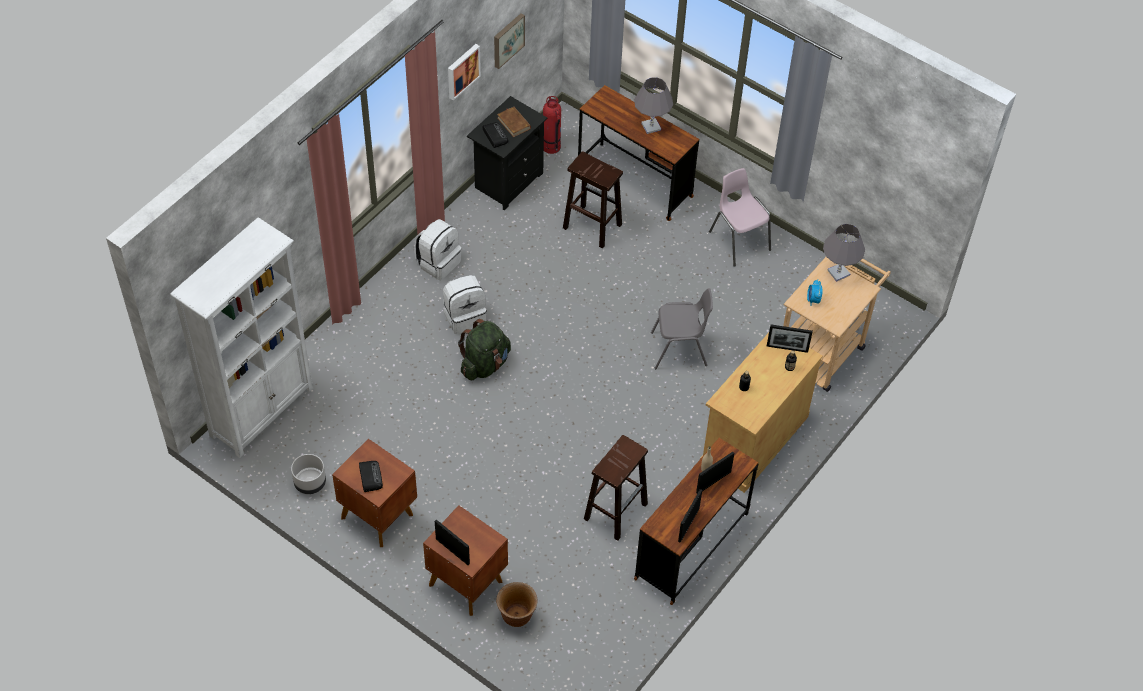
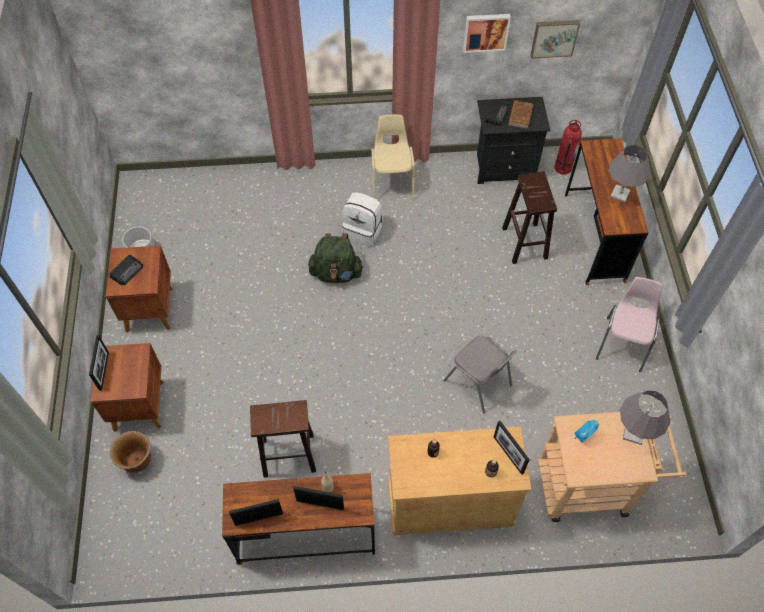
camera: 50 degrees right, 5 degrees up
(262, 411) = (176, 185): white bookcase -> none
(438, 262) = (392, 183): white backpack -> beige chair

